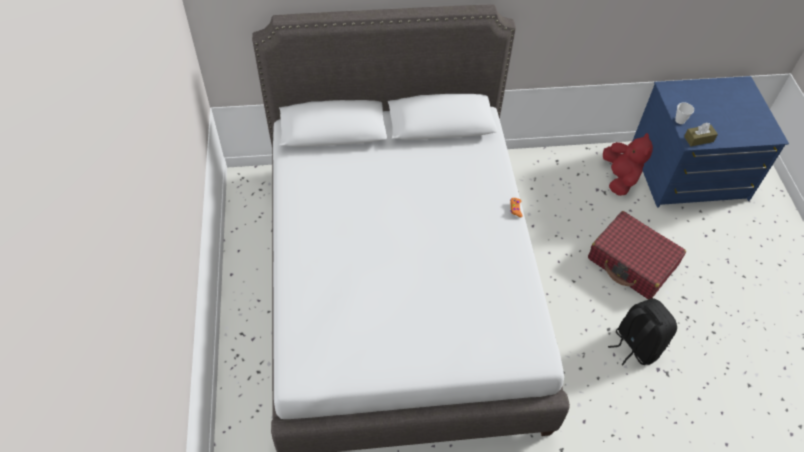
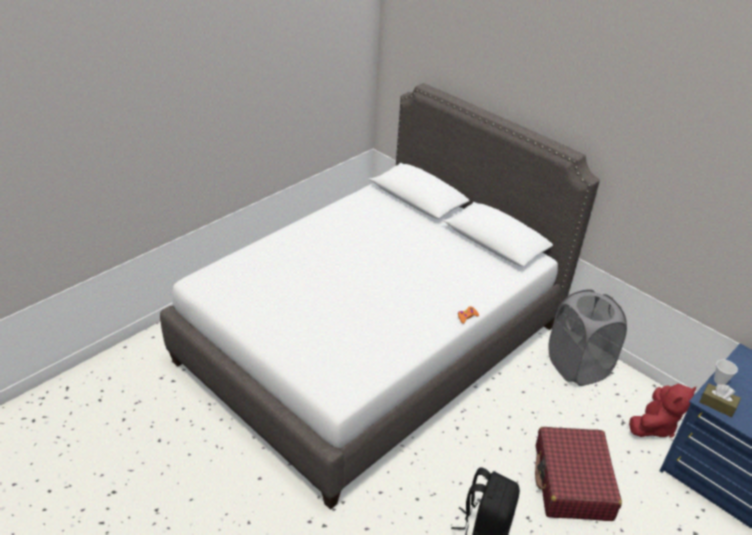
camera: 50 degrees right, 15 degrees down
(535, 174) = (577, 366): none -> grey laundry basket

